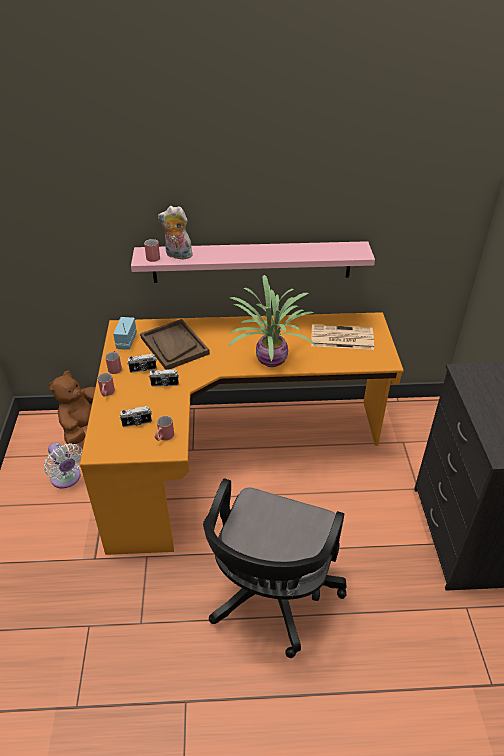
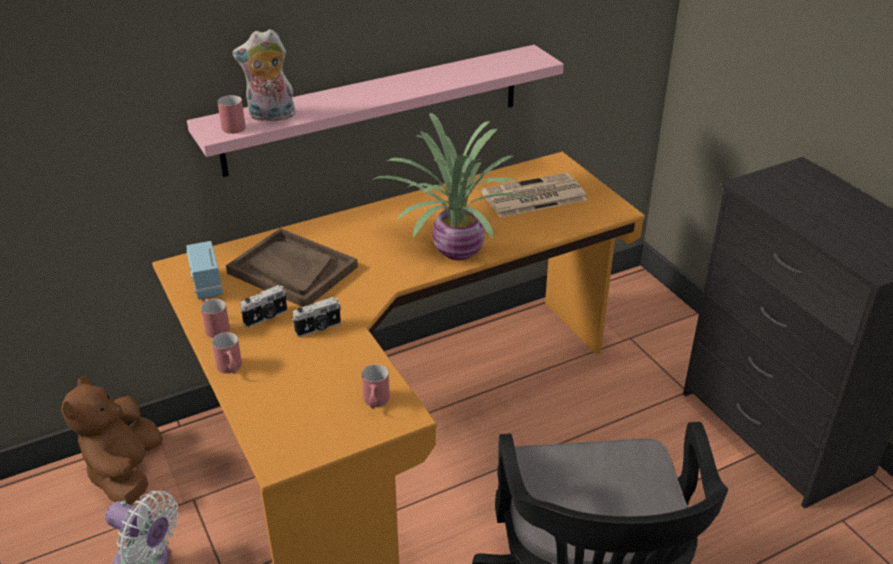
camera: 25 degrees left, 5 degrees down
(137, 423) = (315, 397): camera -> none

